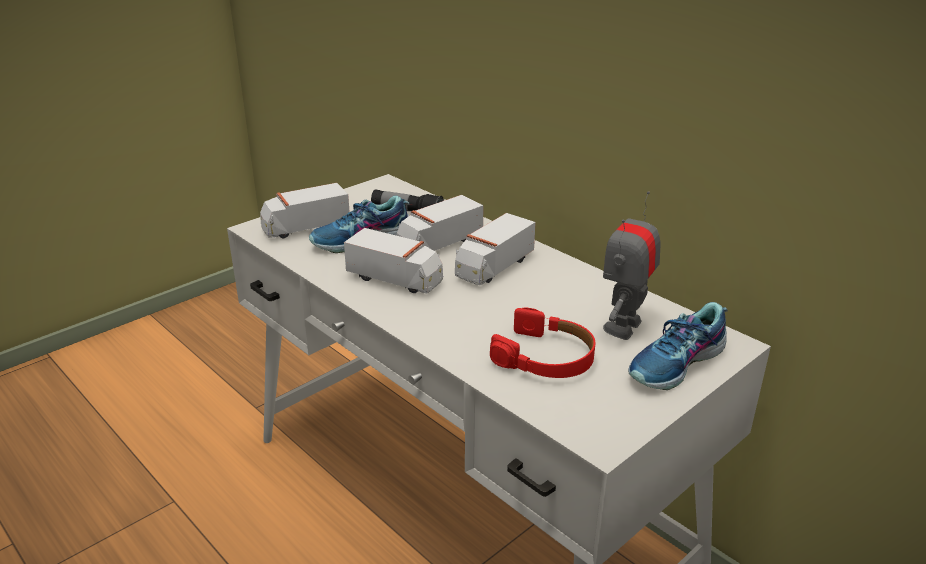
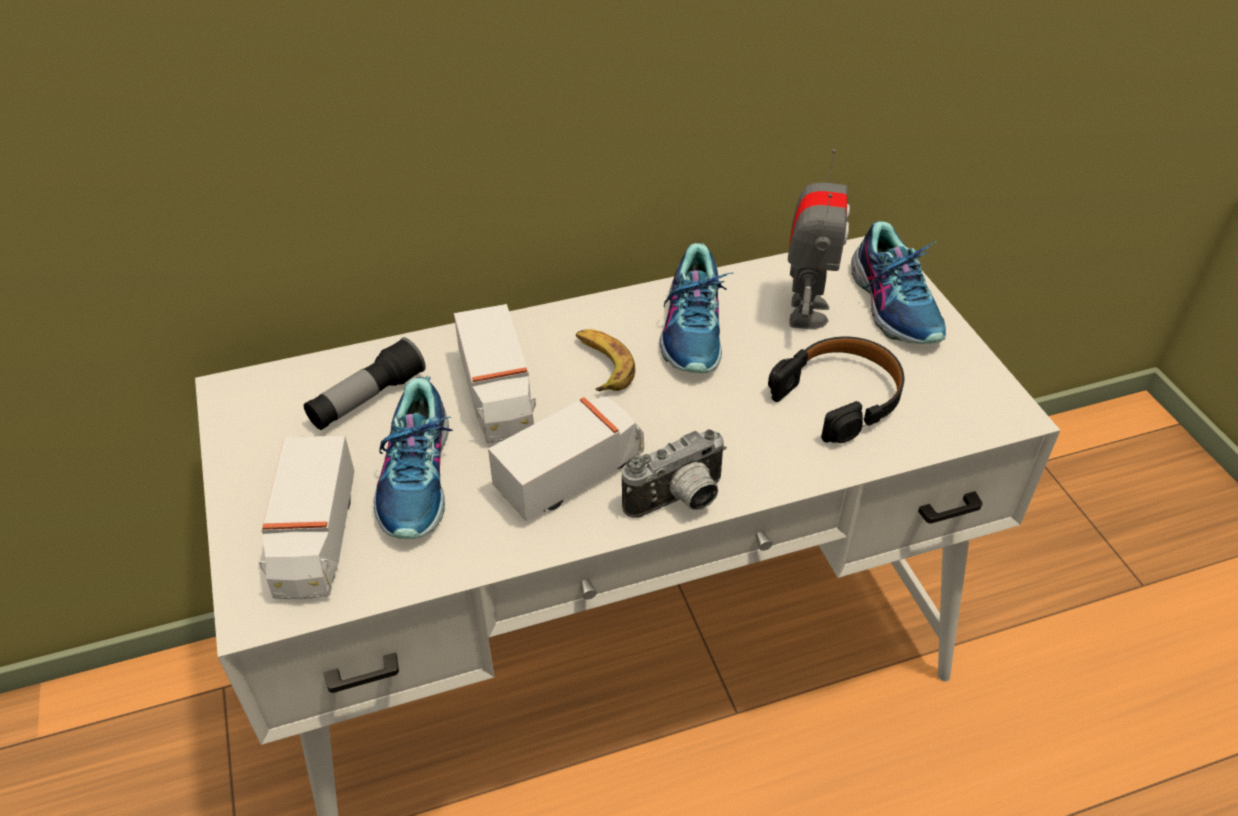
camera: 65 degrees left, 15 degrees up
(398, 317) = (679, 501): none -> camera
(493, 267) = (602, 365): toy truck -> banana
(545, 357) = (840, 396): red headphones -> black headphones
(558, 289) = (694, 330): none -> shoe
(623, 327) = (805, 312): toy robot -> toy robot turned 135 degrees counterclockwise

